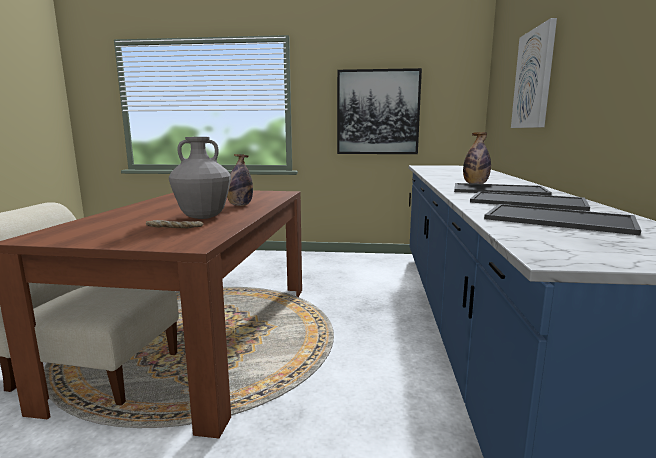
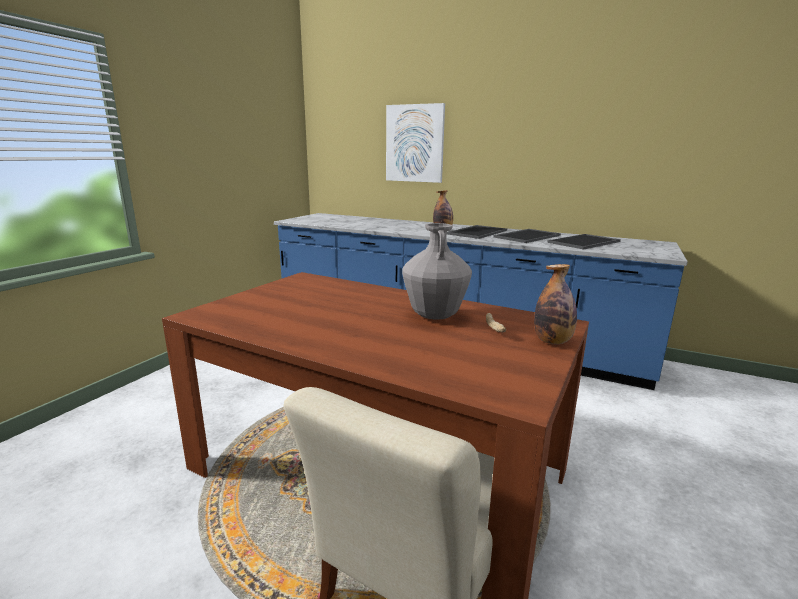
camera: 70 degrees left, 5 degrees up
(240, 205) = (373, 299): bottle -> bottle (552, 341)
(378, 112) = (229, 162): picture -> none

